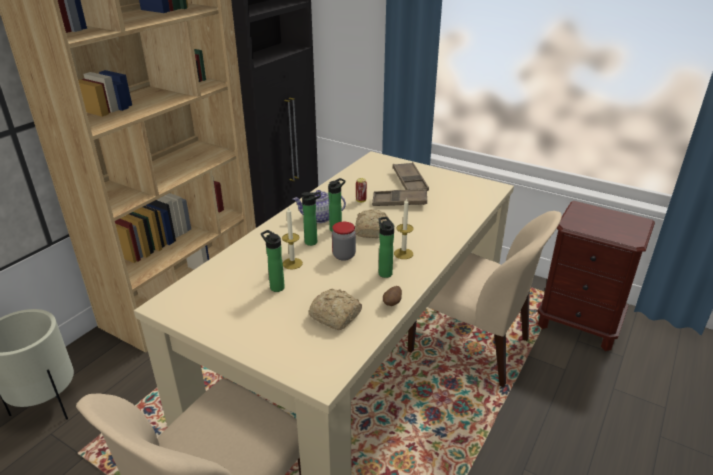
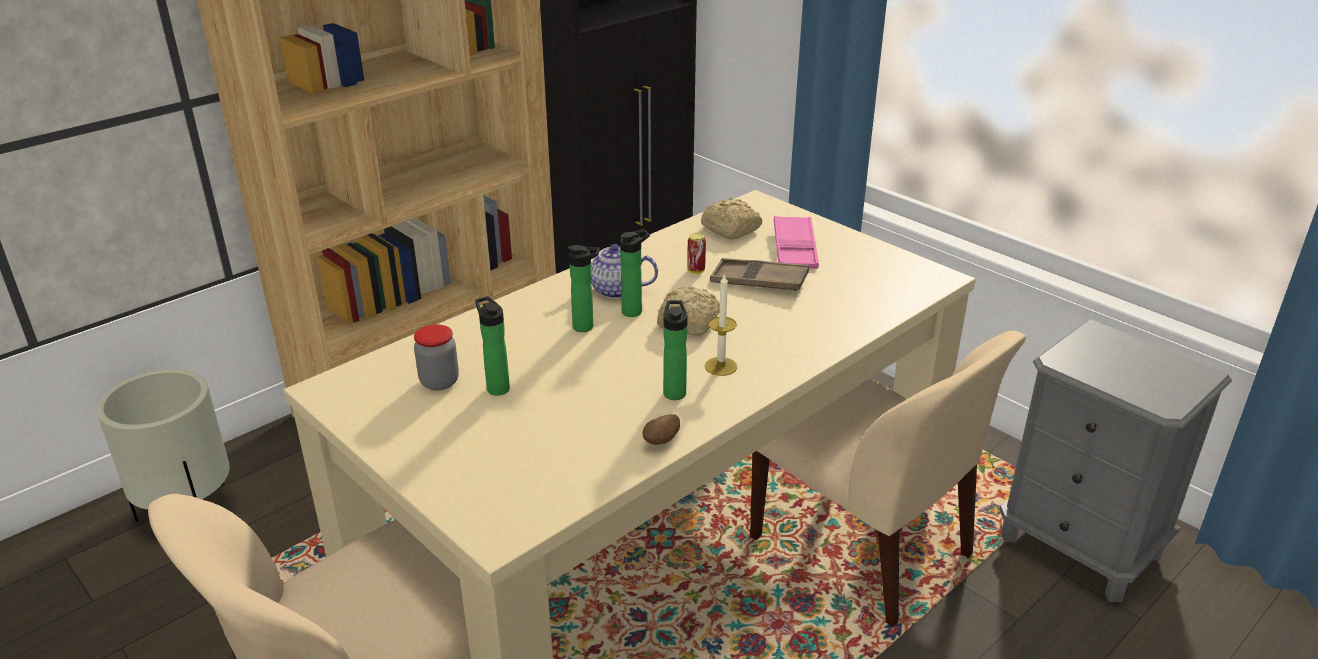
camera: 15 degrees right, 0 degrees up
(292, 263) = (538, 356): candle -> none
(336, 317) = (564, 447): bread -> bread (731, 230)
(344, 255) = (624, 355): jar -> jar (439, 382)
(410, 181) = (794, 248): brown tray -> pink tray
(579, 324) = (1079, 546): brown nightstand -> grey nightstand

